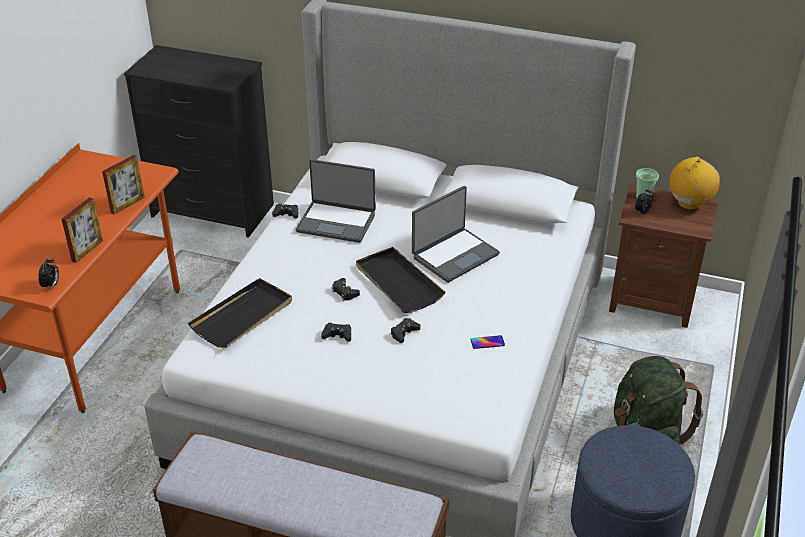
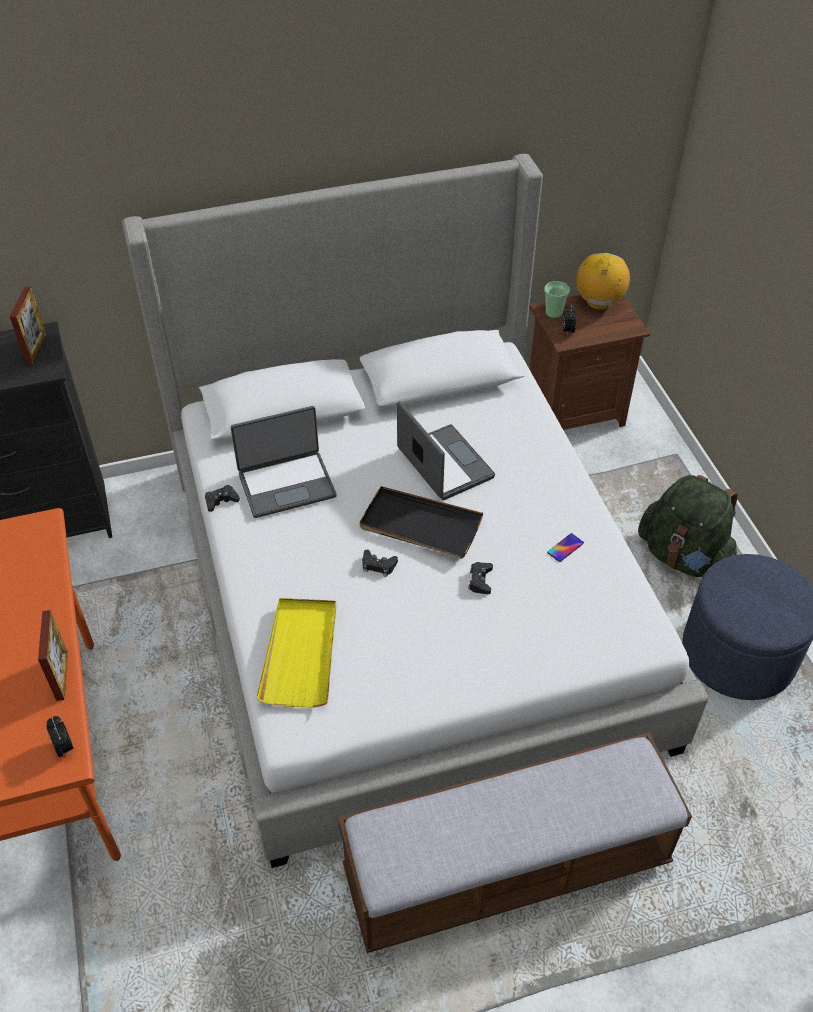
camera: 35 degrees left, 10 degrees up
(127, 205) = (49, 587): picture frame -> picture frame (36, 349)
(243, 316) = (301, 653): black tray -> yellow tray
(337, 335) = (419, 620): black game controller -> none
(454, 255) = (443, 464): laptop -> laptop turned 45 degrees counterclockwise

